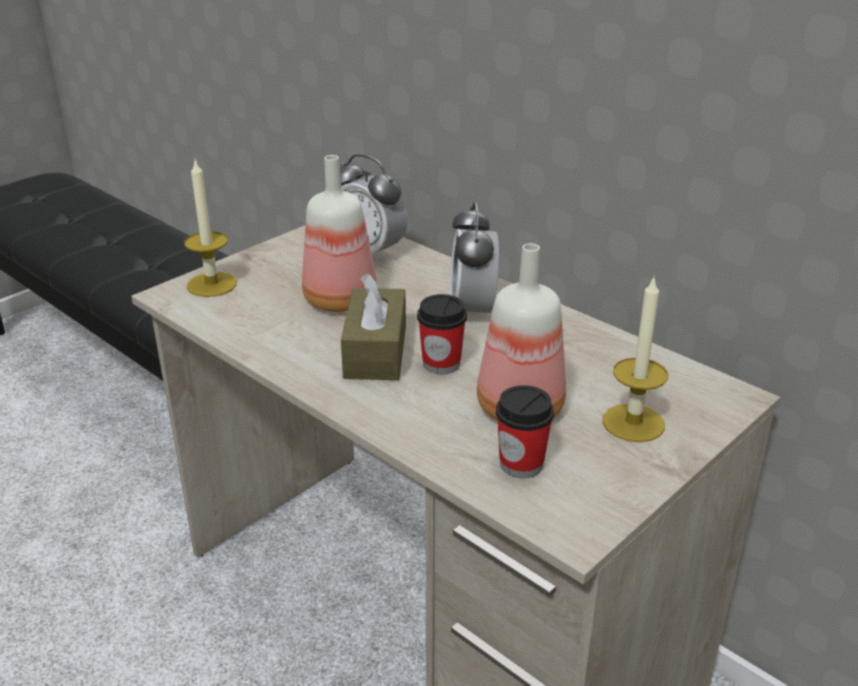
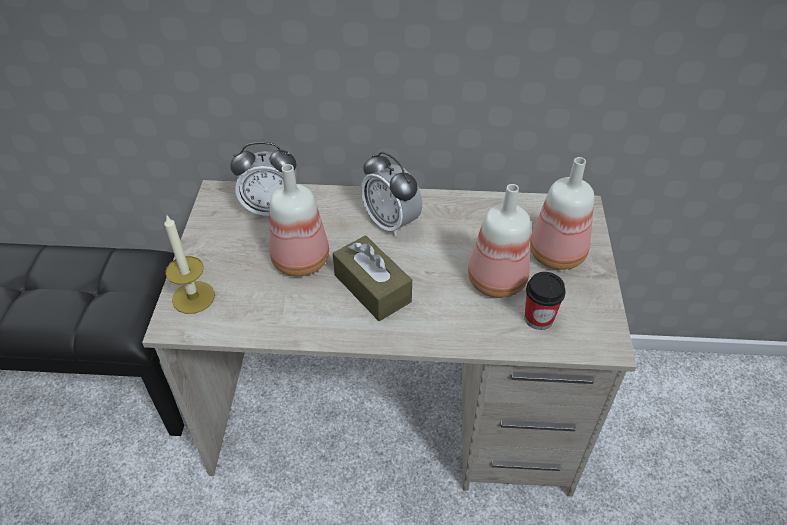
camera: 40 degrees left, 15 degrees up
(441, 364) = (420, 274): cup -> none
(633, 423) = (558, 255): candle -> bottle

